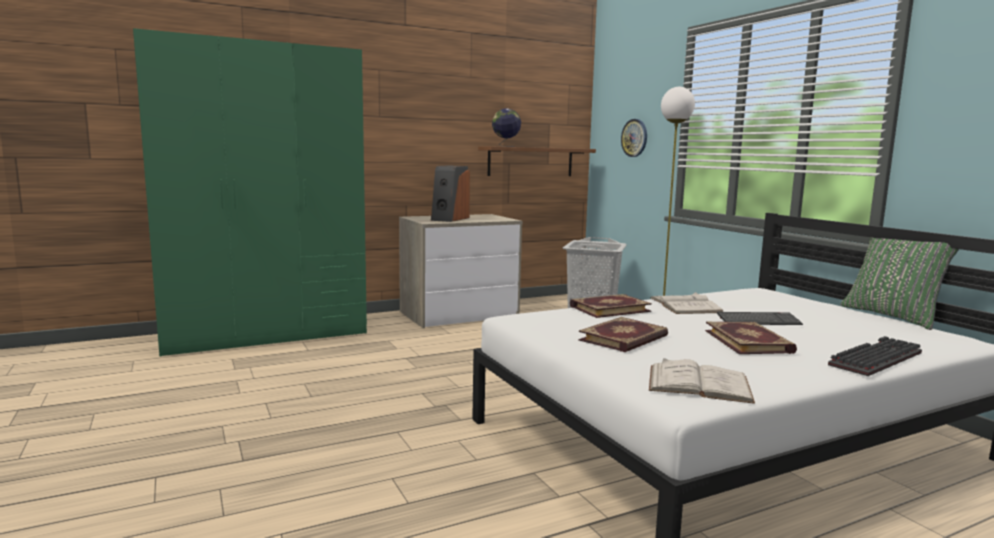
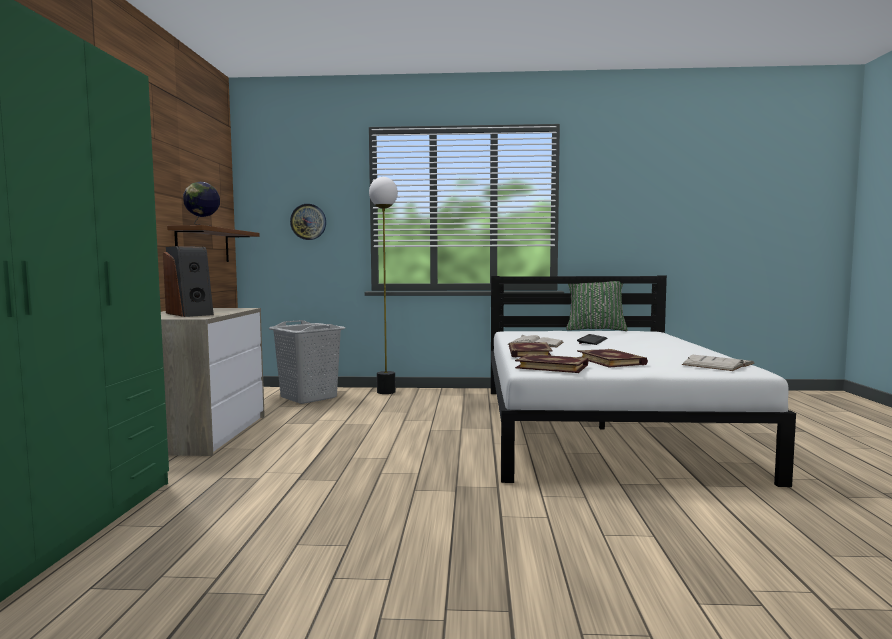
camera: 60 degrees left, 5 degrees down
(749, 341) = (636, 348): book -> book (552, 366)
(874, 358) = (677, 342): keyboard -> none

